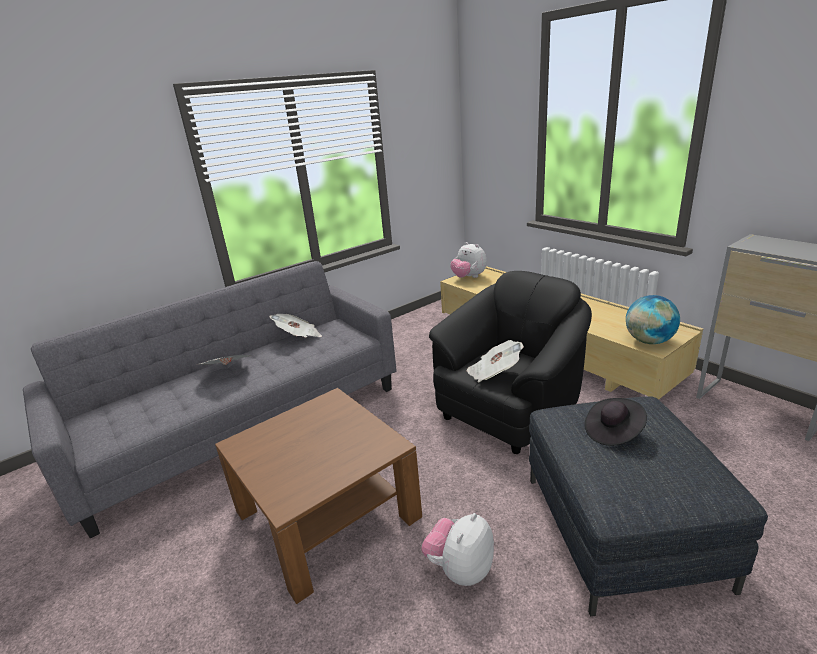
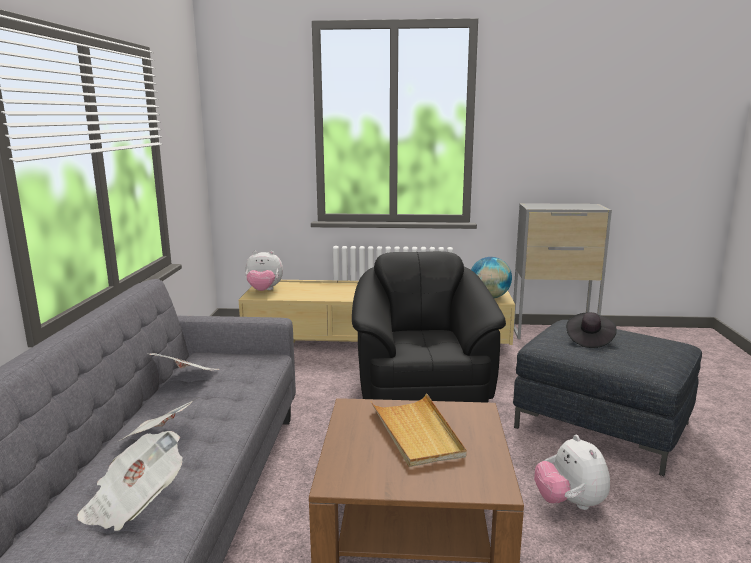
camera: 50 degrees left, 10 degrees down
(326, 438) = (416, 433): none -> beige tray
(494, 373) = (430, 347): newspaper -> newspaper (134, 503)

